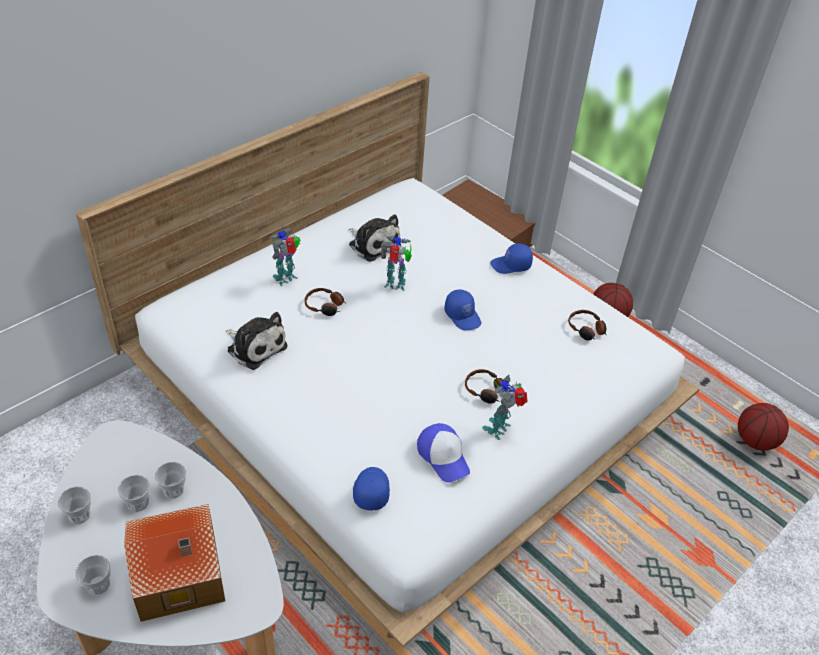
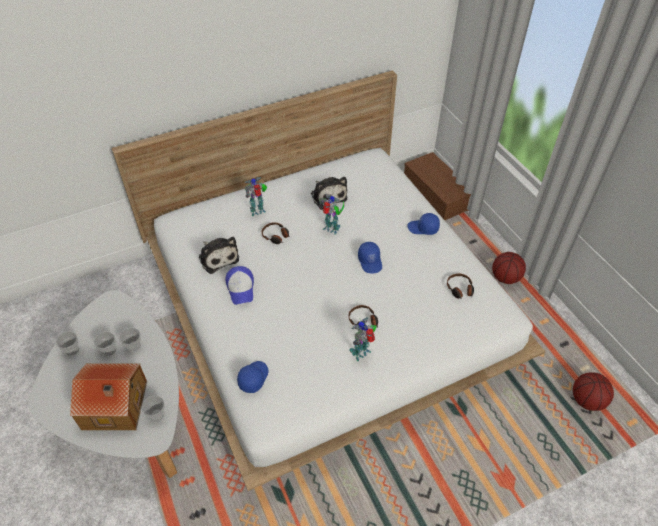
camera: 20 degrees right, 5 degrees up
(98, 584) = (66, 398): cup -> cup (157, 414)
(443, 456) = (313, 364): cap -> cap (241, 288)

